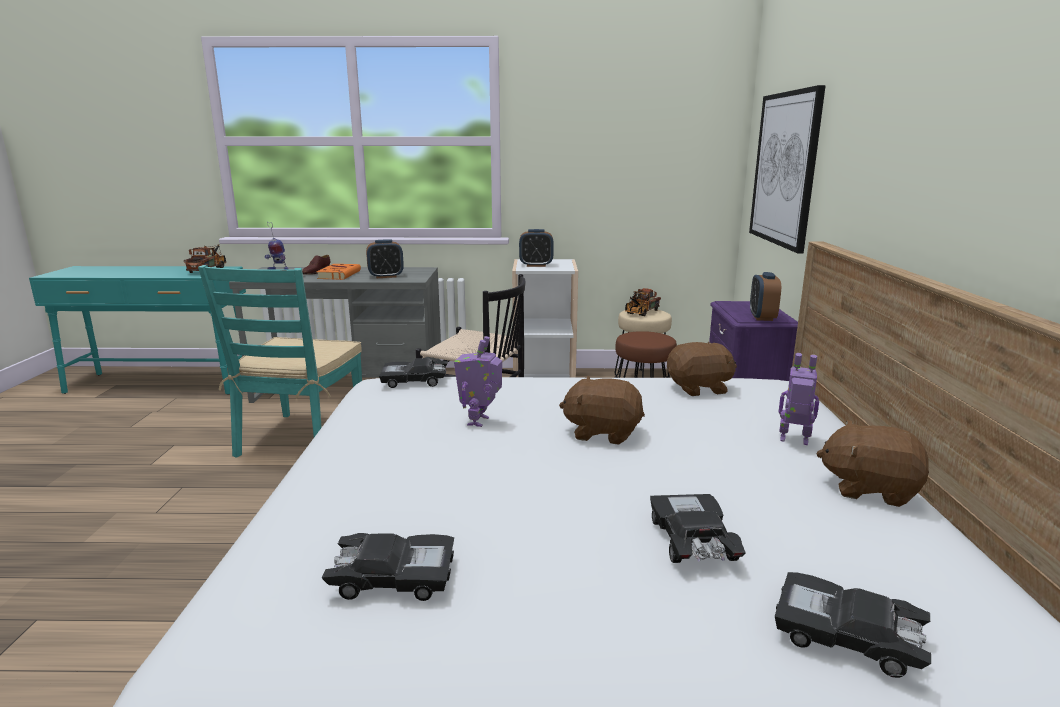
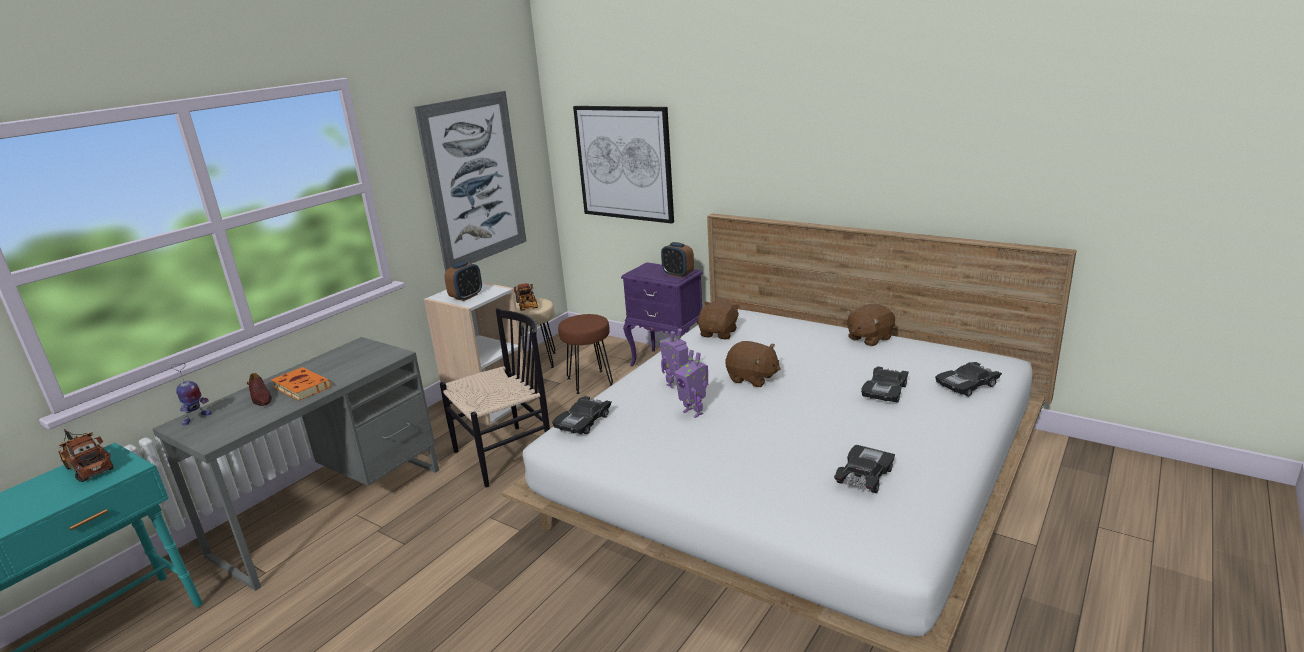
camera: 55 degrees left, 5 degrees up
(301, 438) = (409, 562): turquoise chair -> none
(386, 276) = (356, 365): alarm clock -> none
(602, 432) = (752, 378): brown plush toy -> brown plush toy turned 105 degrees counterclockwise
(626, 164) = (474, 180): none -> picture
(692, 540) = (885, 391): black toy car -> black toy car turned 90 degrees counterclockwise
(794, 440) = (810, 335): toy robot -> toy robot (676, 384)

